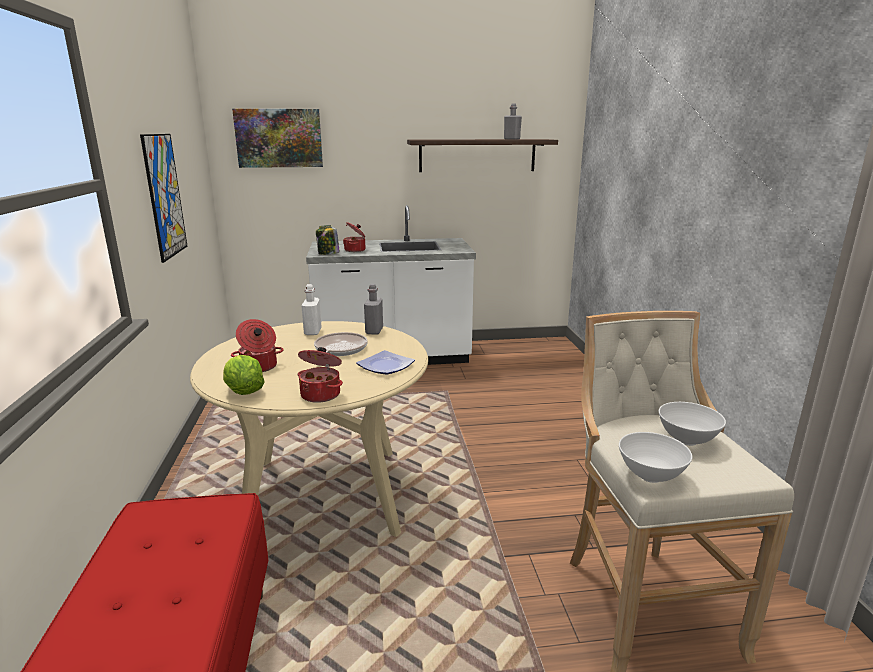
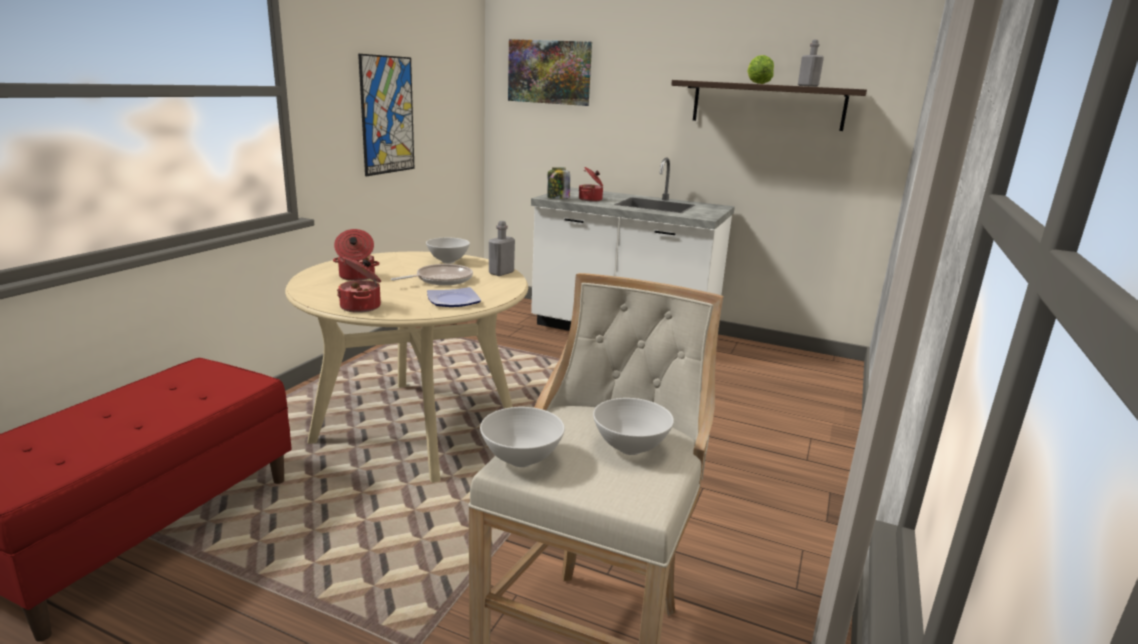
camera: 30 degrees right, 0 degrees up
(243, 391) = (313, 290): lettuce -> lettuce (757, 83)
(313, 331) = (448, 262): white bottle -> white bowl

